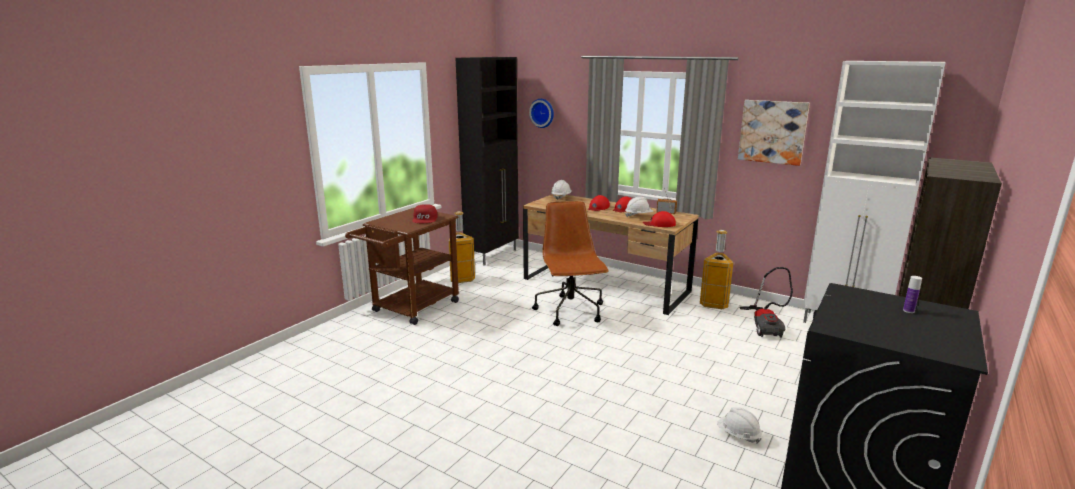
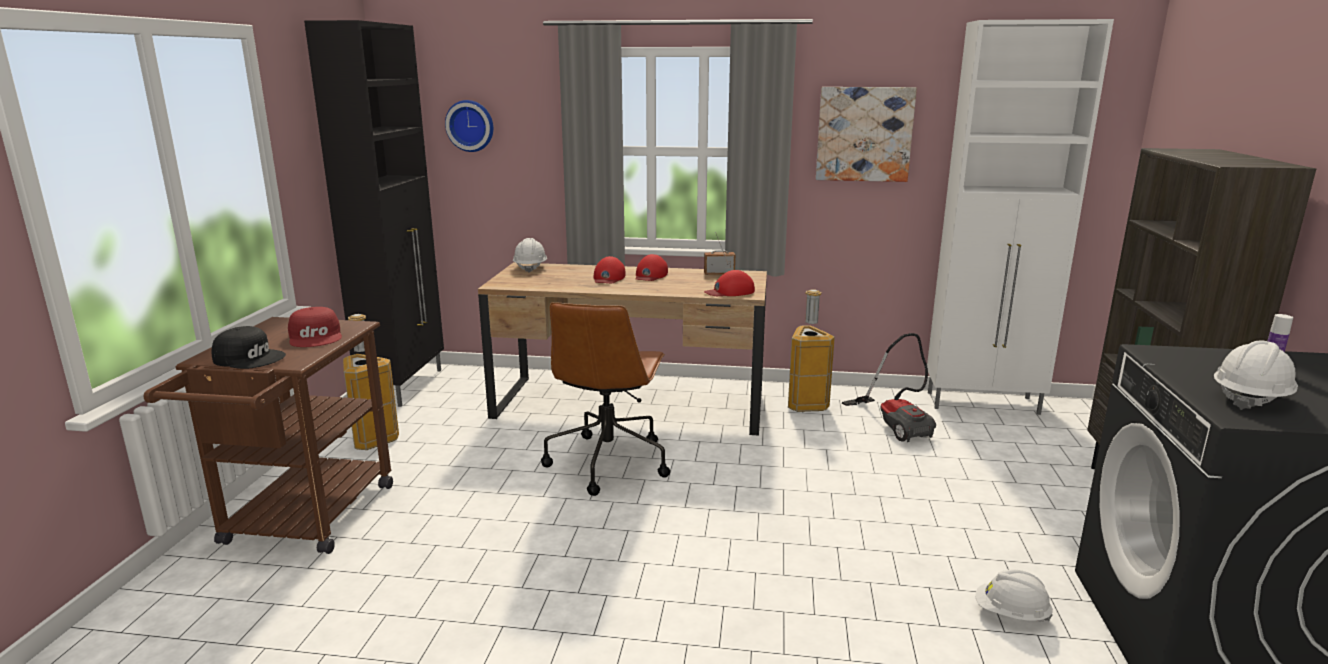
camera: 25 degrees left, 0 degrees up
(391, 224) = (250, 358): none -> black cap
(570, 312) = (608, 461): brown office chair -> brown office chair turned 135 degrees counterclockwise
(638, 216) = (685, 283): white hard hat -> white hard hat (1250, 398)

